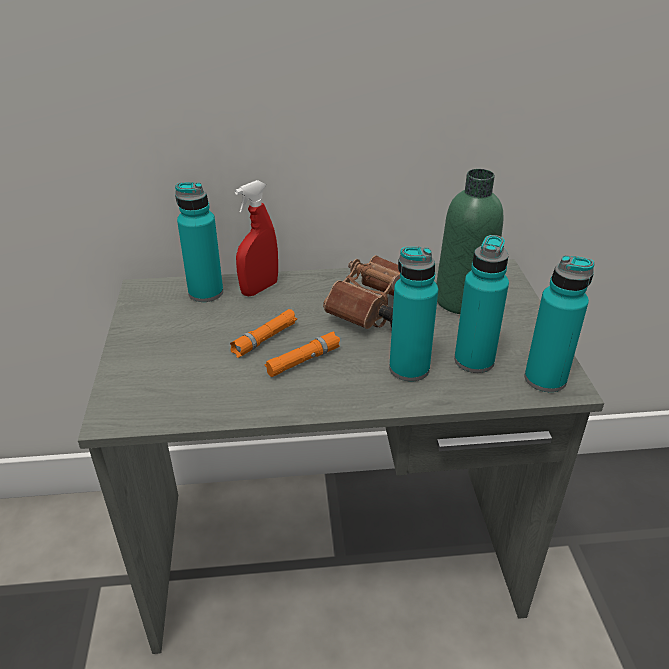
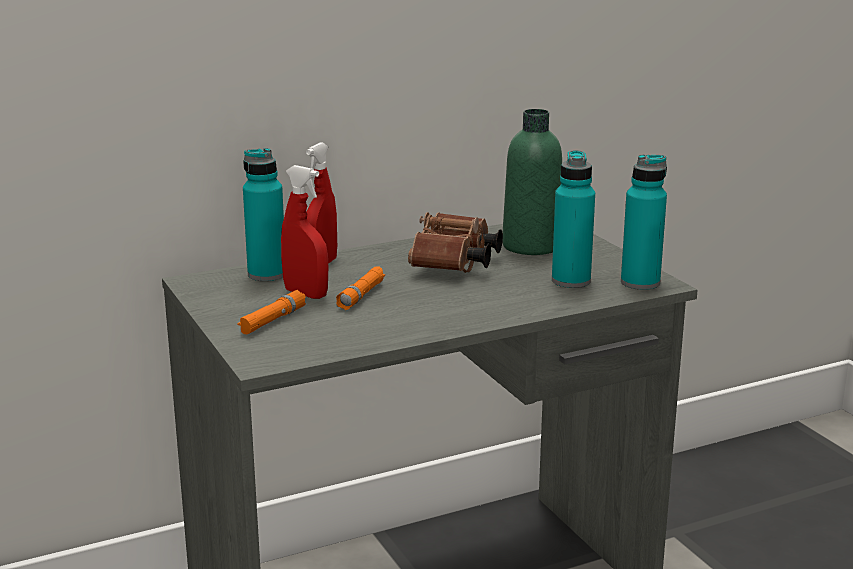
camera: 20 degrees left, 15 degrees down
(219, 326) = (306, 294): none -> red spray bottle
(303, 360) = (413, 303): orange flashlight -> orange flashlight (273, 320)
(409, 369) = (516, 294): turquoise bottle -> none

